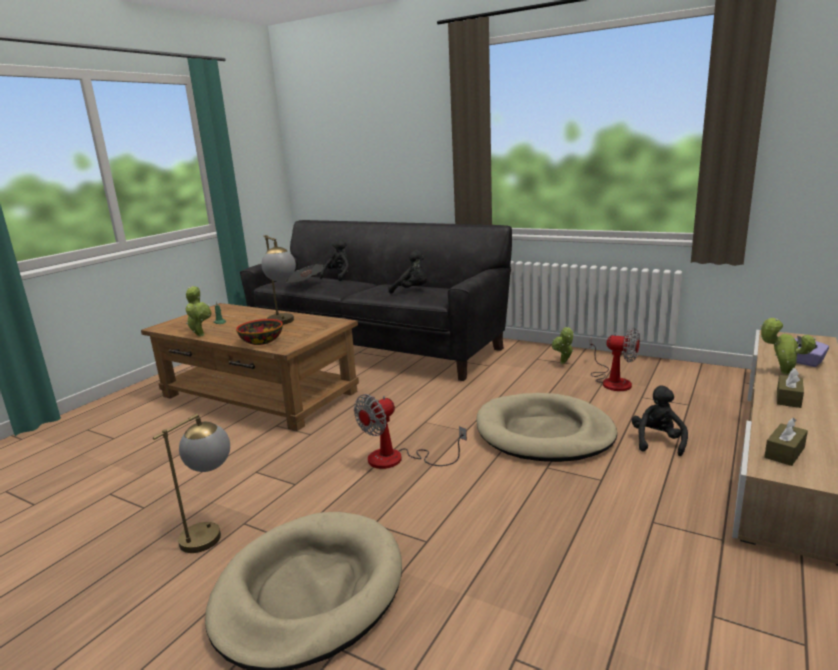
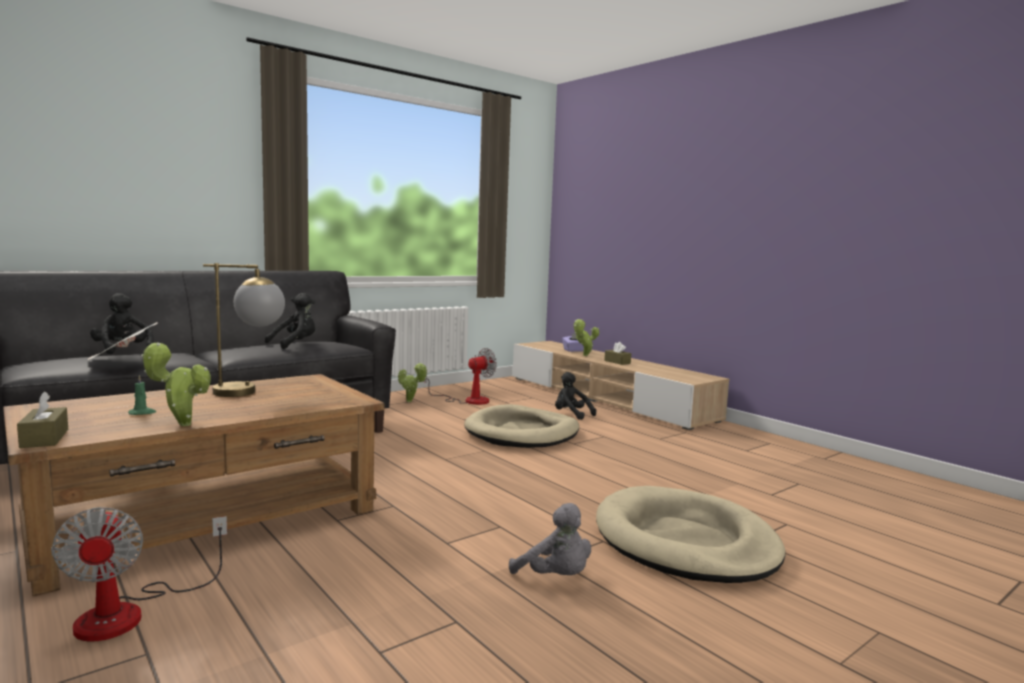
camera: 70 degrees left, 10 degrees down
(211, 531) = (555, 577): table lamp -> grey plush toy
(261, 341) = (304, 405): bowl -> none
(398, 459) = (504, 480): fan -> fan (131, 612)
(784, 452) = (676, 376): brown tissue box -> brown tissue box (44, 438)

